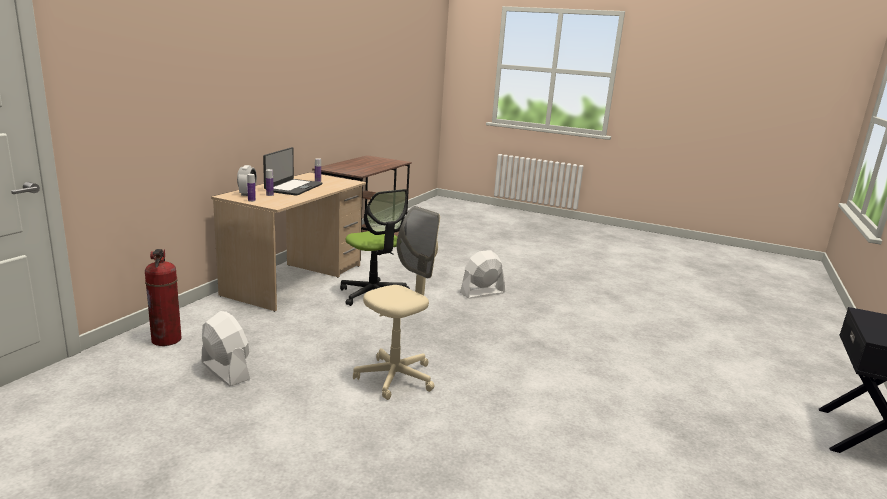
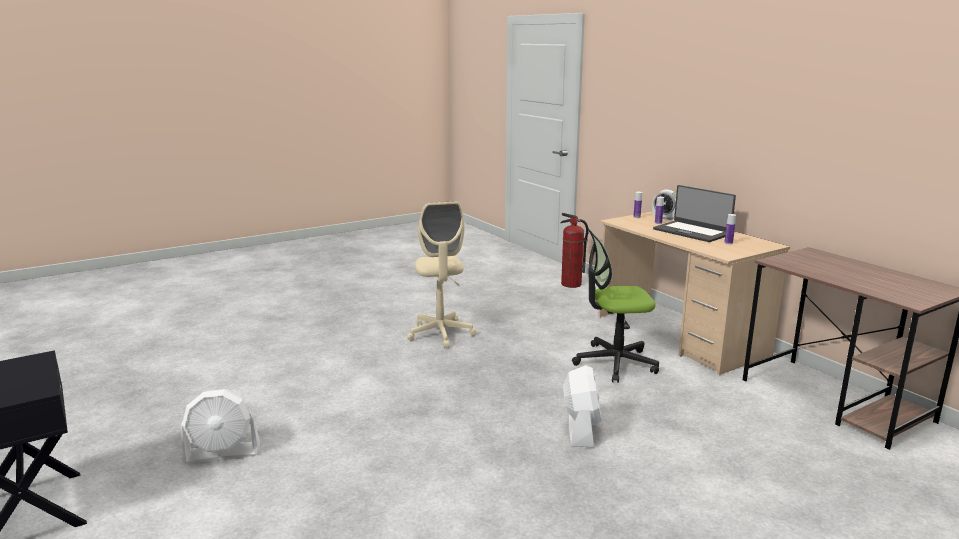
camera: 125 degrees right, 0 degrees up
(225, 370) = (509, 293): white fan -> white fan (223, 453)

